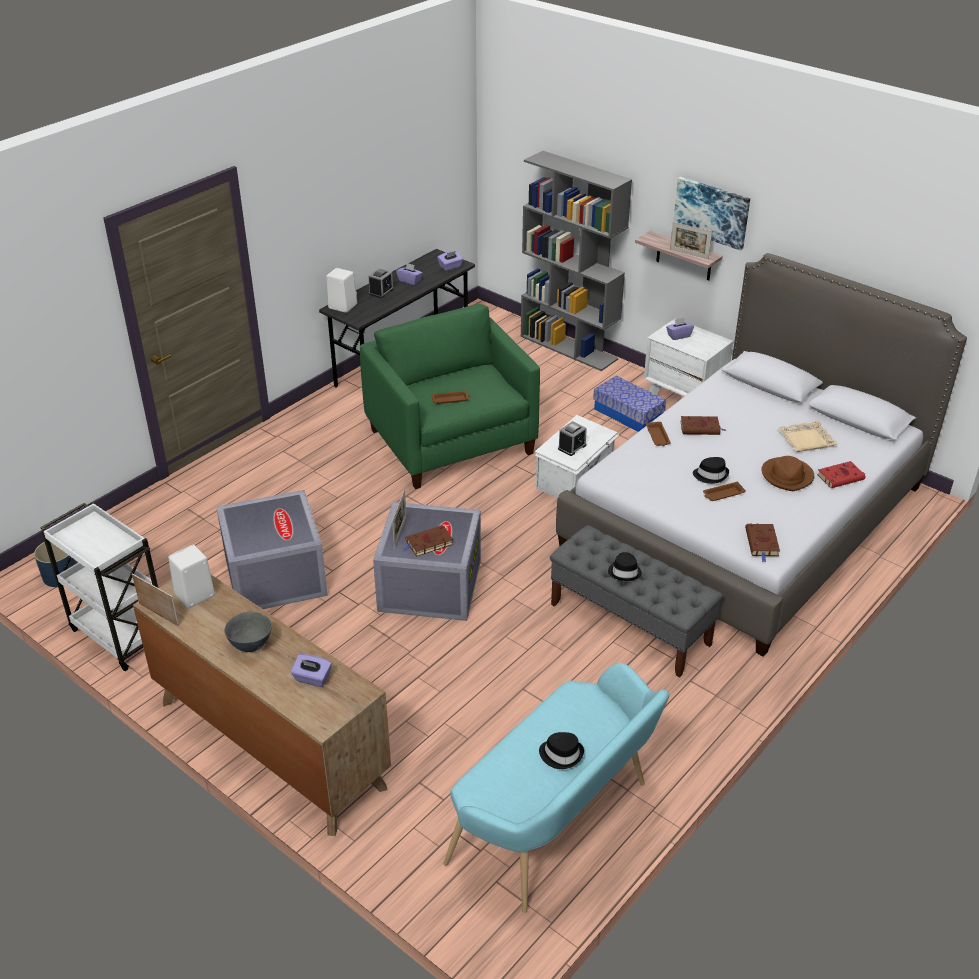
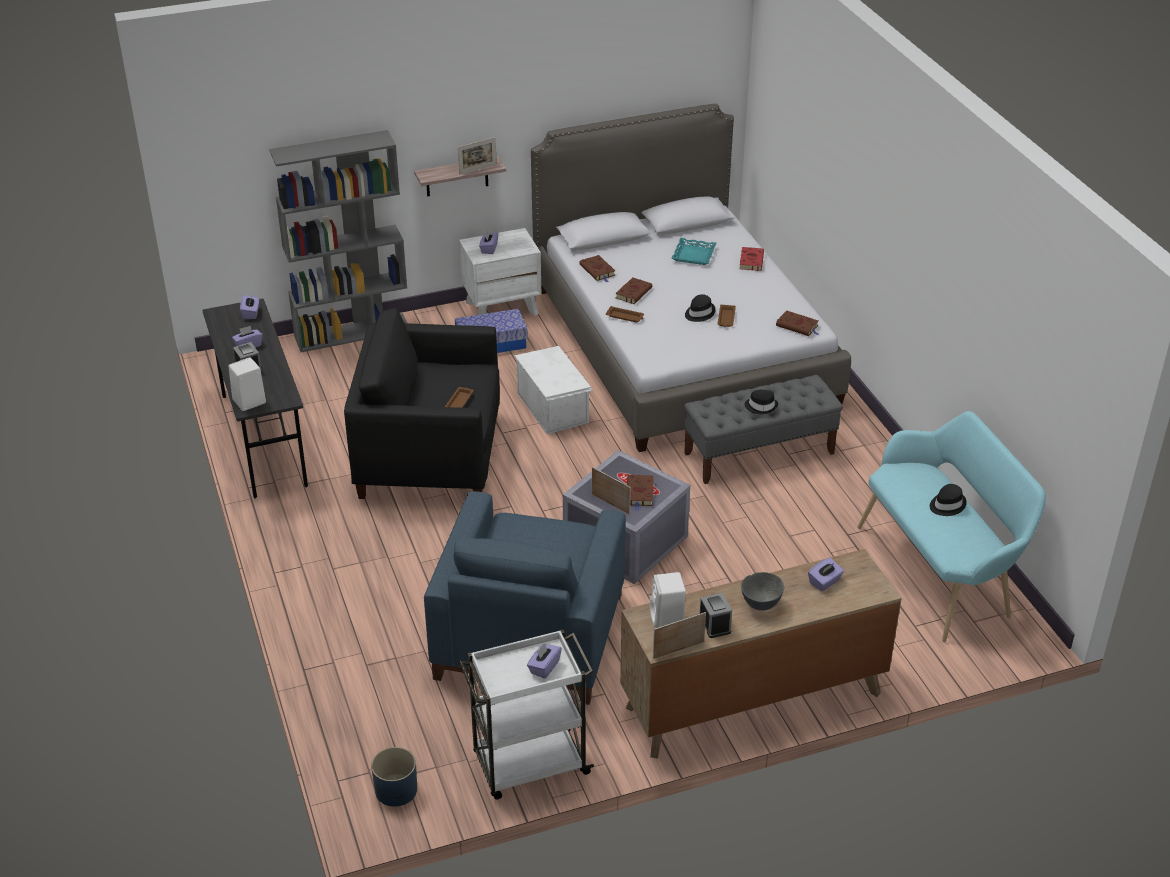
camera: 60 degrees left, 0 degrees up
(102, 549) = (544, 667): none -> purple tissue box
(273, 575) = (529, 633): grey storage box -> blue armchair
(451, 442) = (430, 456): green armchair -> black armchair
(572, 447) = (559, 376): alarm clock -> alarm clock (714, 625)
(712, 212) = (479, 122): picture -> none
(712, 398) = (598, 271): none -> brown book
(787, 476) = (730, 282): brown hat -> none
(806, 440) = (693, 255): beige tray -> turquoise tray

